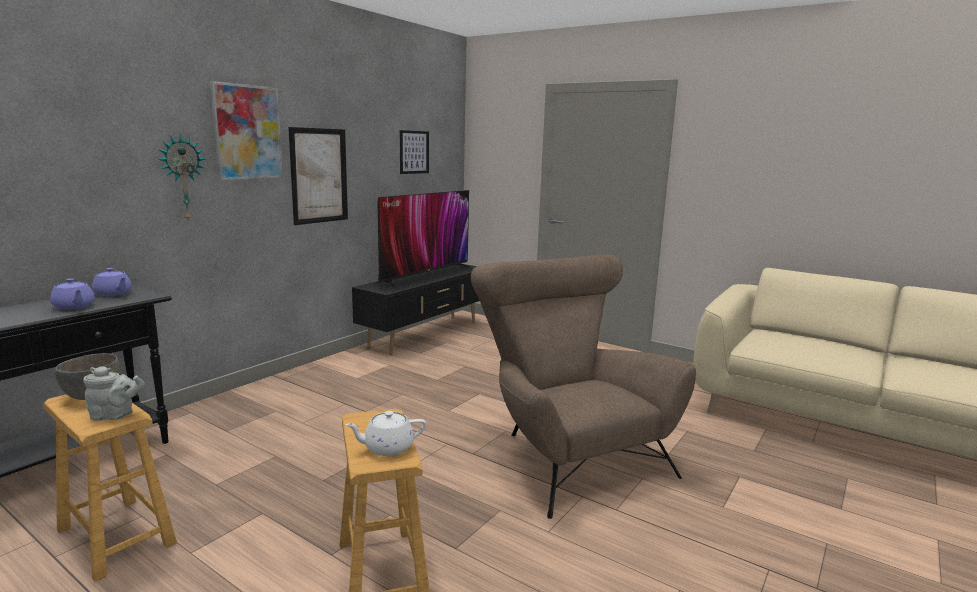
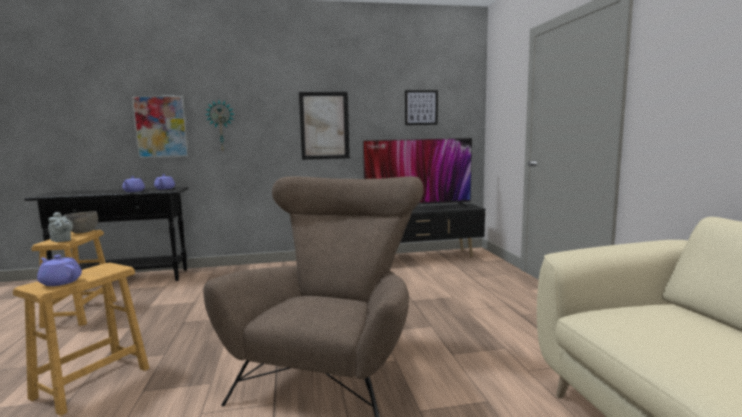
camera: 45 degrees right, 5 degrees down
(247, 132) = (266, 97): picture -> picture (161, 127)
(387, 448) = (60, 282): white teapot -> purple teapot

